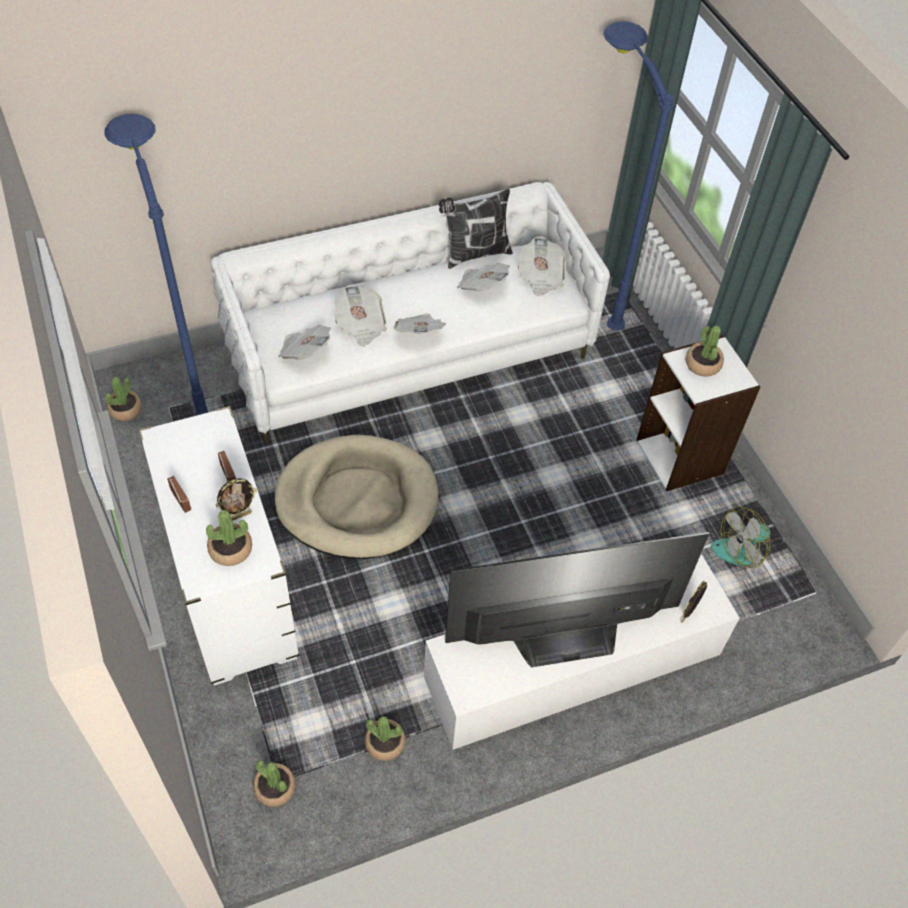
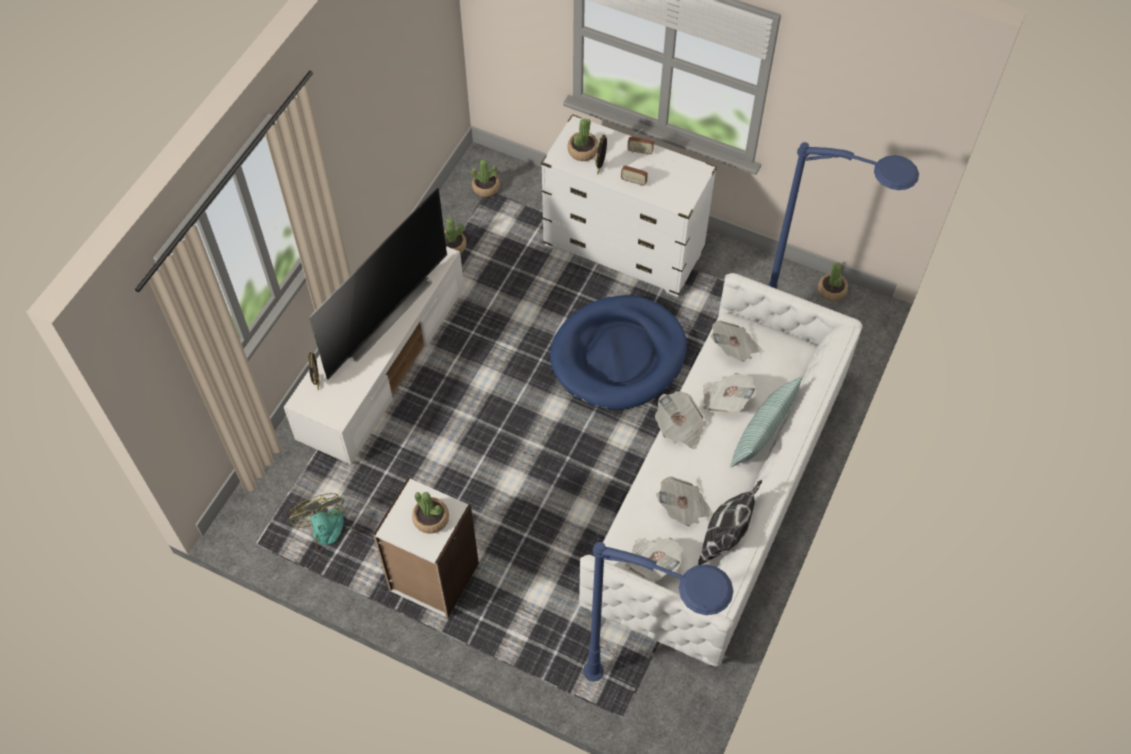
camera: 140 degrees right, 5 degrees up
(357, 500) = (618, 356): beige dog bed -> blue dog bed
(365, 286) = (762, 433): none -> pillow
(742, 548) = (332, 536): fan -> fan turned 45 degrees counterclockwise

